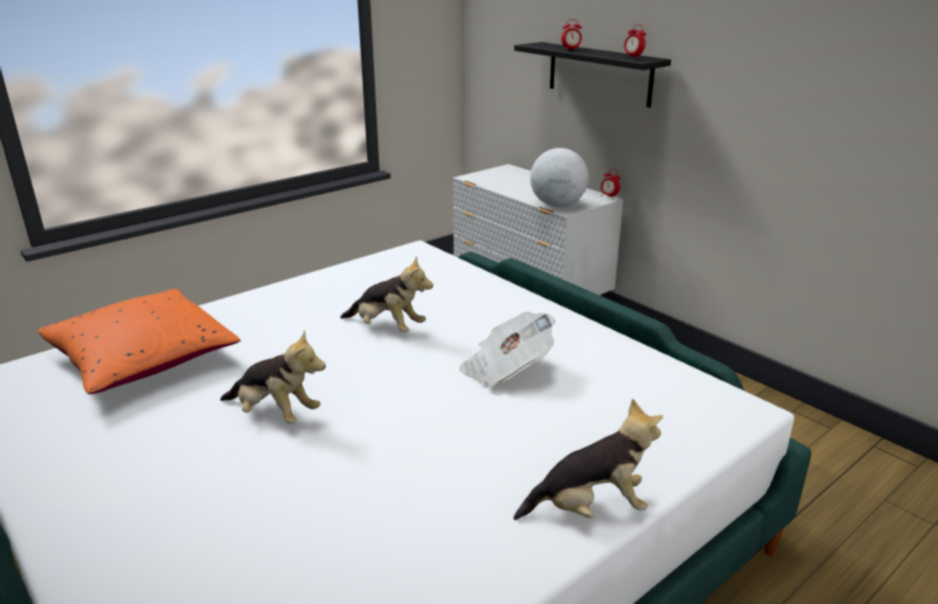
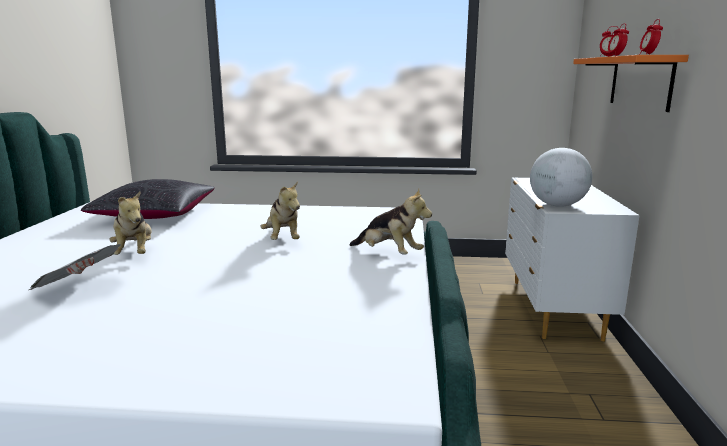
camera: 45 degrees right, 10 degrees down
(143, 359) = (155, 215): orange pillow -> black pillow
(506, 369) = (287, 283): newspaper -> newspaper (79, 288)
(590, 508) = (116, 378): plush toy -> plush toy (389, 254)
(599, 73) = (640, 82): black shelf -> orange shelf
(609, 197) = (626, 211): alarm clock -> alarm clock (616, 56)

